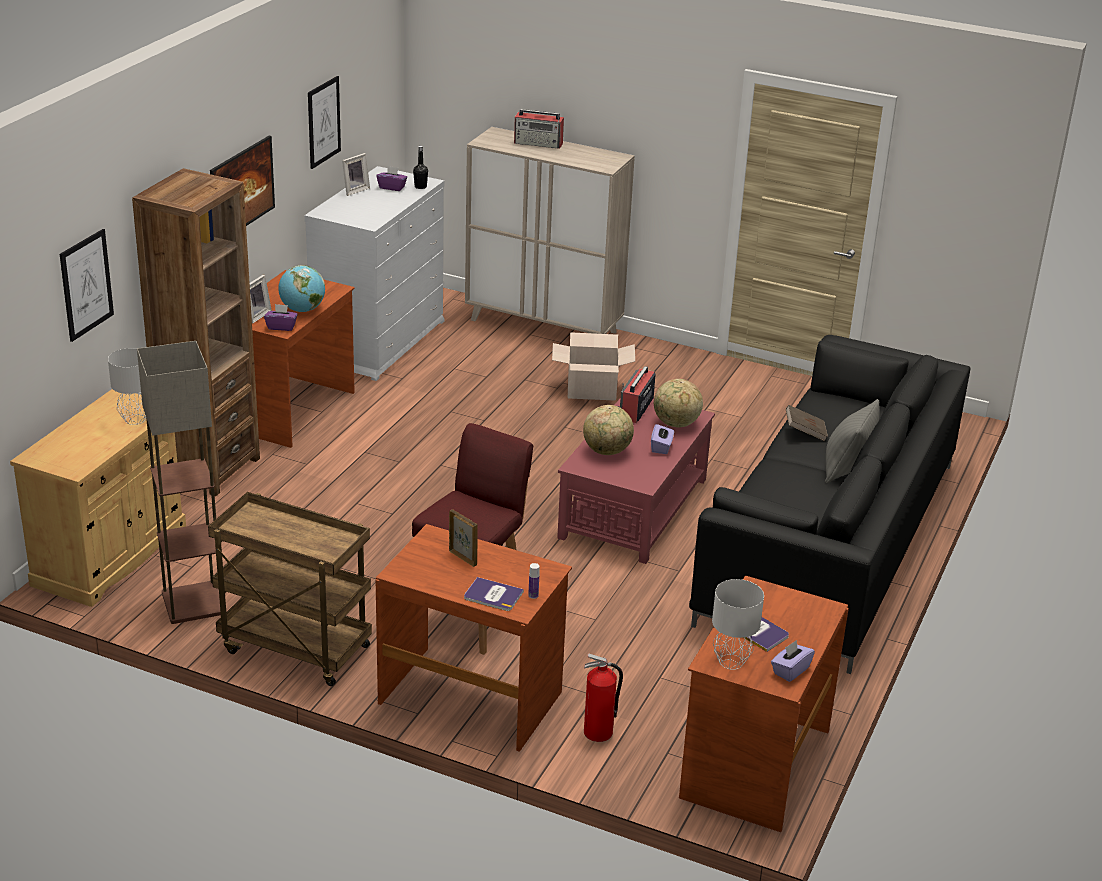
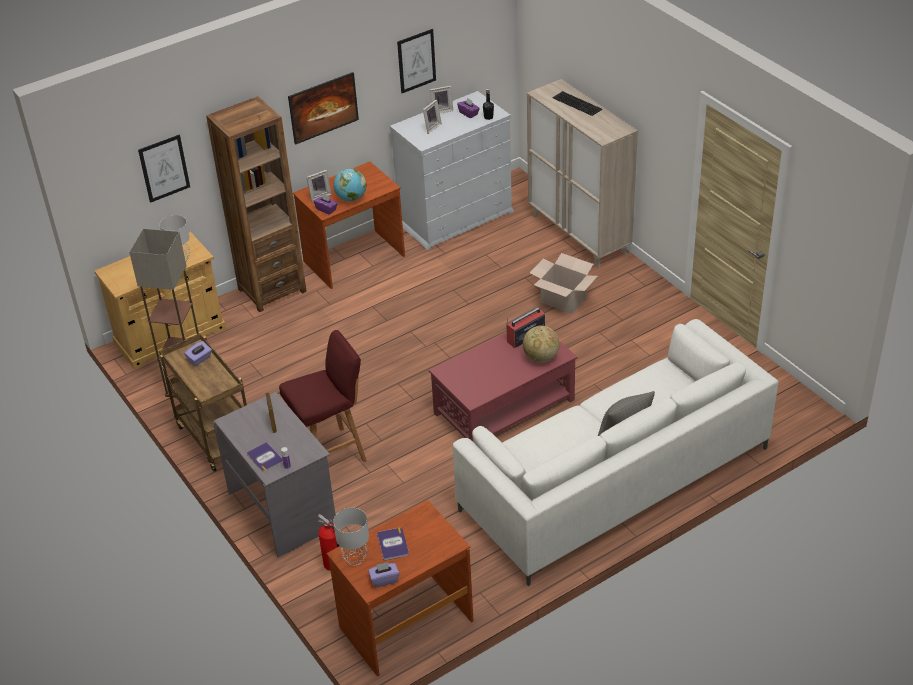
camera: 35 degrees right, 10 degrees up
(360, 207) = (431, 127): none -> picture frame
(471, 697) = (283, 509): brown desk -> grey desk
(539, 143) = (578, 103): radio -> keyboard
(607, 451) = (473, 365): globe -> none
(661, 447) = (512, 373): purple tissue box -> purple tissue box (199, 359)
(805, 432) = (623, 393): brown book -> none
(829, 541) = (614, 479): black sofa -> white sofa

